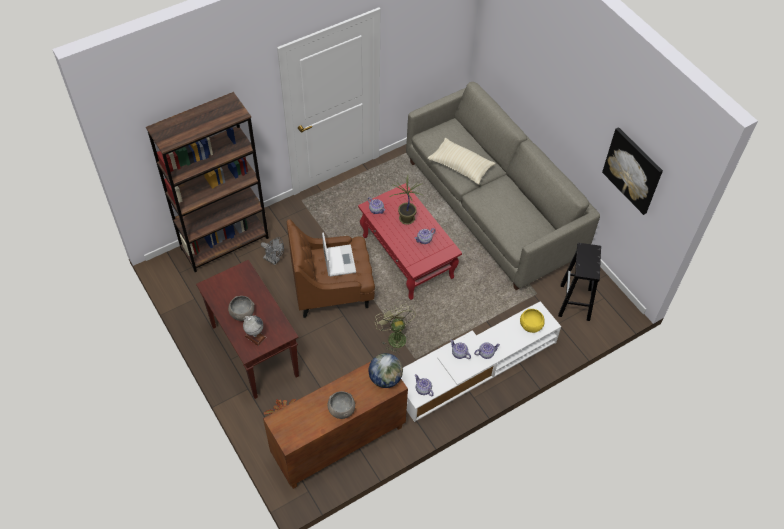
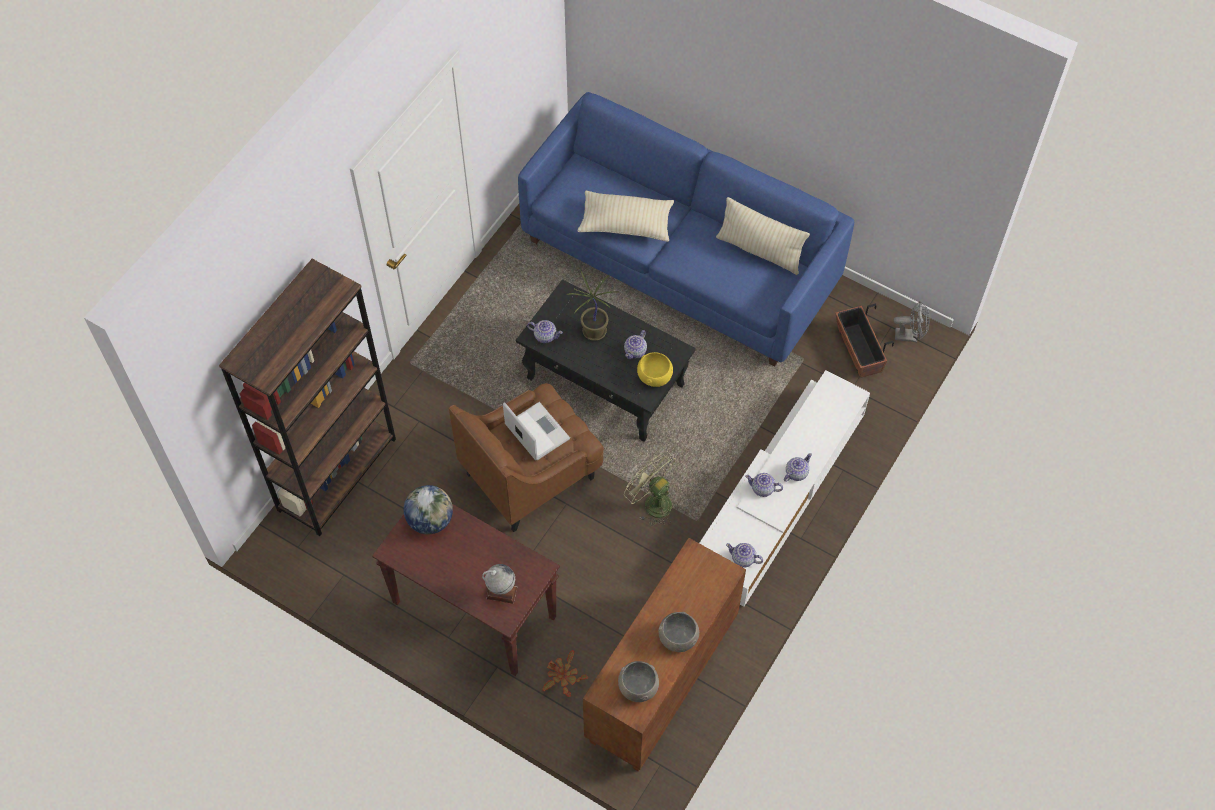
camera: 25 degrees left, 5 degrees up
(242, 313) = (463, 568): grey bowl -> grey bowl (638, 687)
(274, 260) = (423, 468): grey fan -> grey fan (910, 336)
(385, 378) = (710, 569): globe -> globe (430, 520)
(408, 257) = (606, 382): red coffee table -> black coffee table
(492, 208) = (680, 262): grey sofa -> blue sofa
(531, 325) = (831, 408): yellow bowl -> yellow bowl (654, 376)
(533, 213) = (759, 251): none -> beige pillow
(575, 303) = (858, 350): black stool -> planter
(633, 170) = (896, 149): picture -> none

